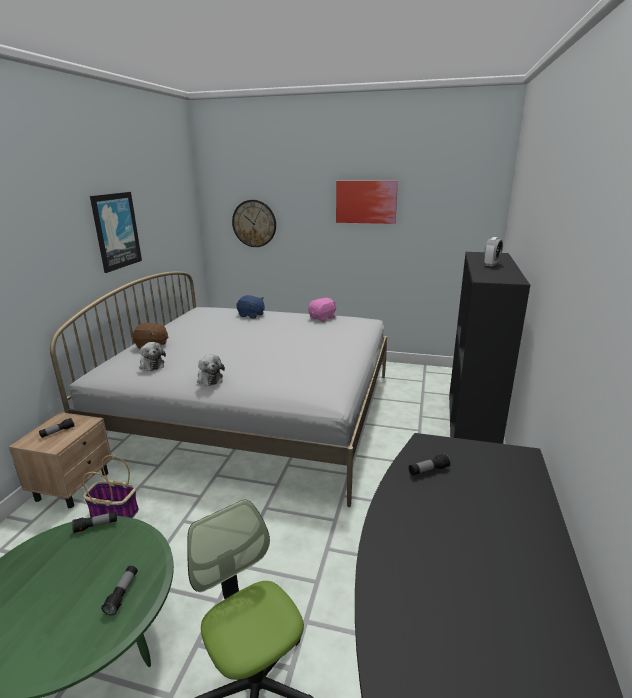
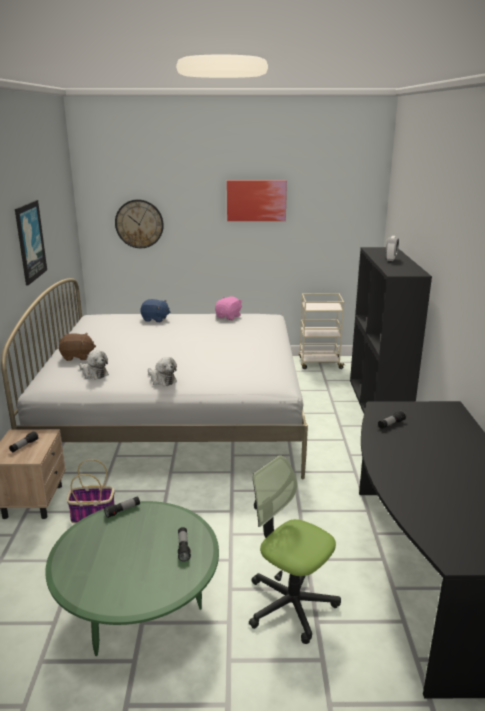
camera: 15 degrees left, 0 degrees up
(423, 373) = (319, 363): none -> beige cart

